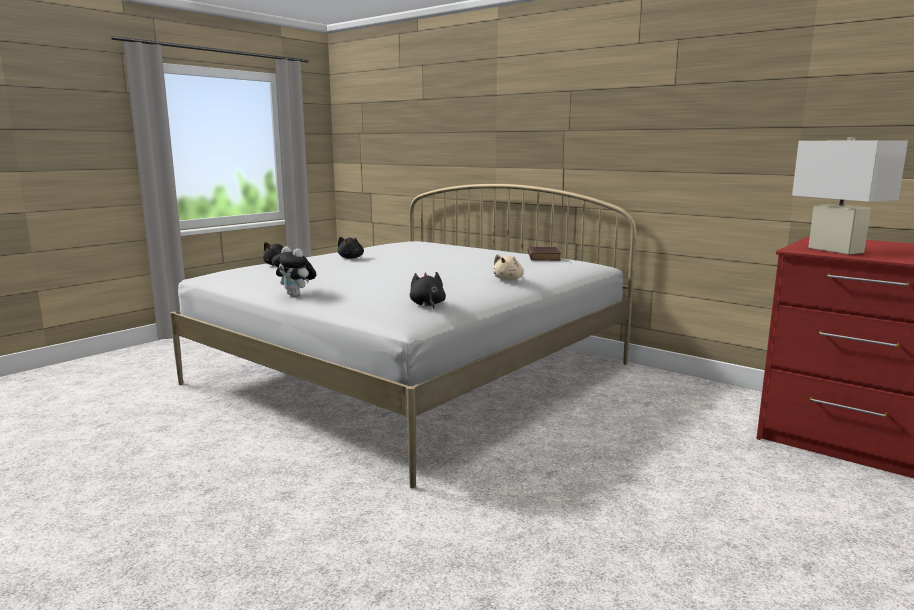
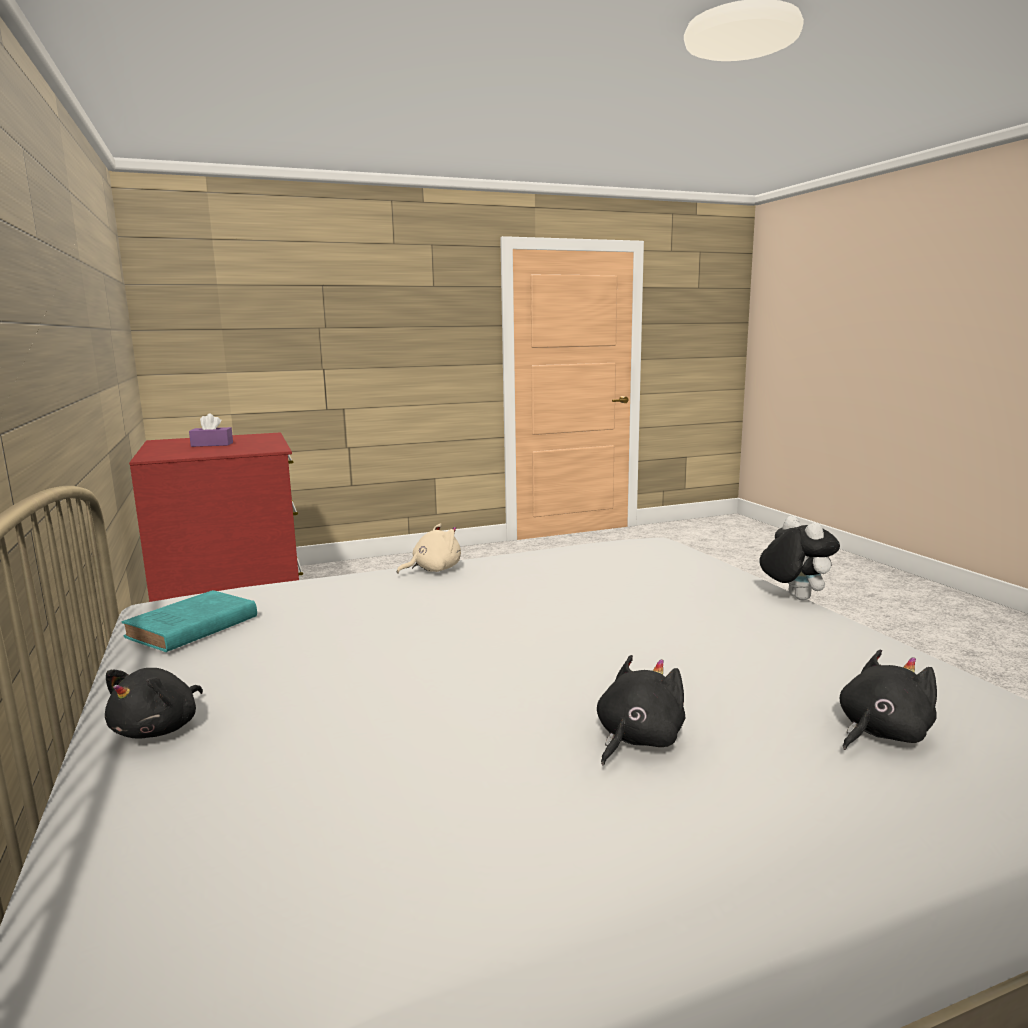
camera: 150 degrees left, 0 degrees up
(427, 305) = (615, 544): black plush toy -> black plush toy (159, 729)
(543, 256) = (189, 628): brown book -> turquoise book
(835, 250) = (253, 446): white table lamp -> none
(883, 249) = (212, 444): none -> purple tissue box

